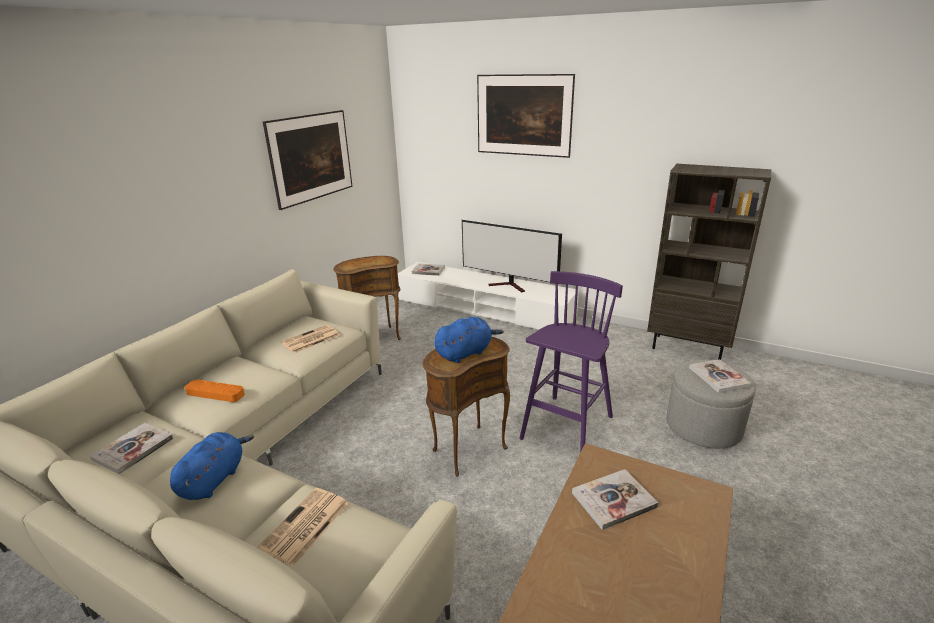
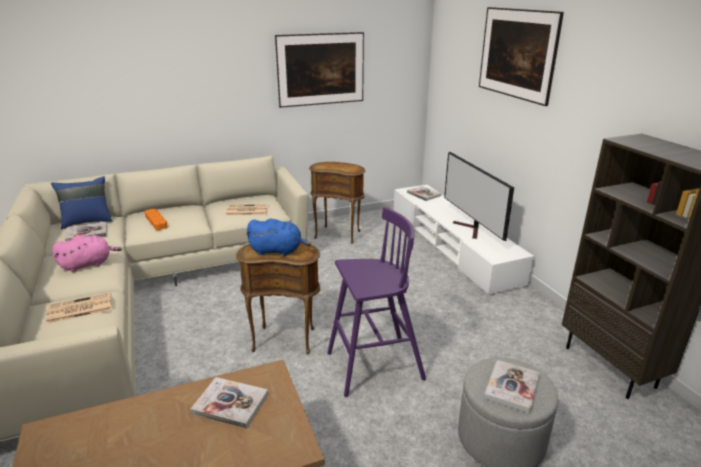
camera: 40 degrees right, 0 degrees up
(104, 437) = (87, 222): none -> blue pillow
(214, 479) = (88, 264): blue plush toy -> pink plush toy

